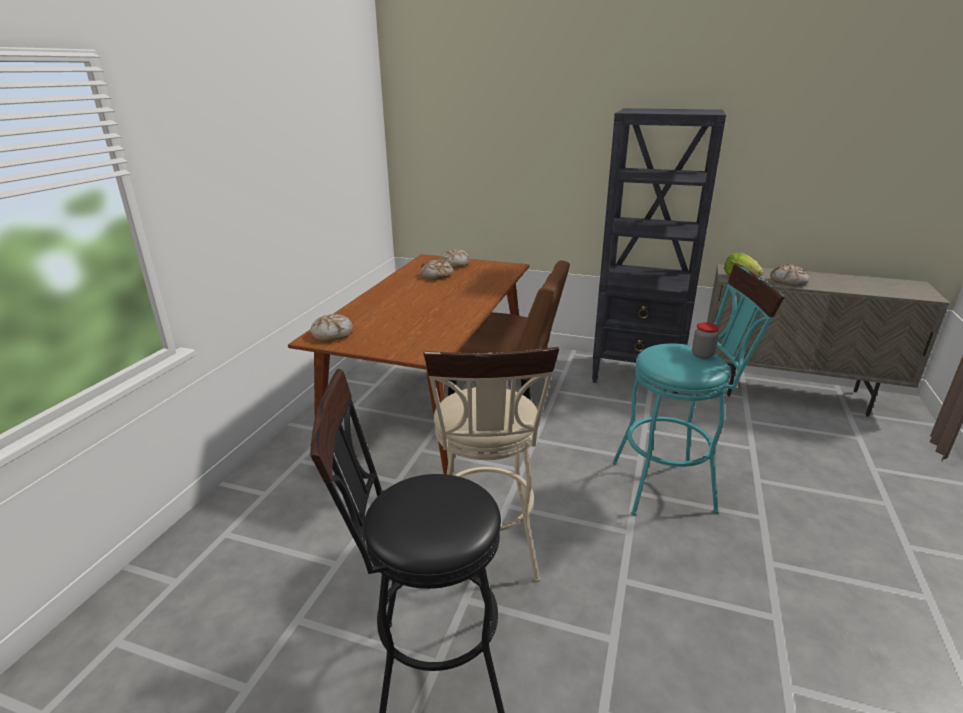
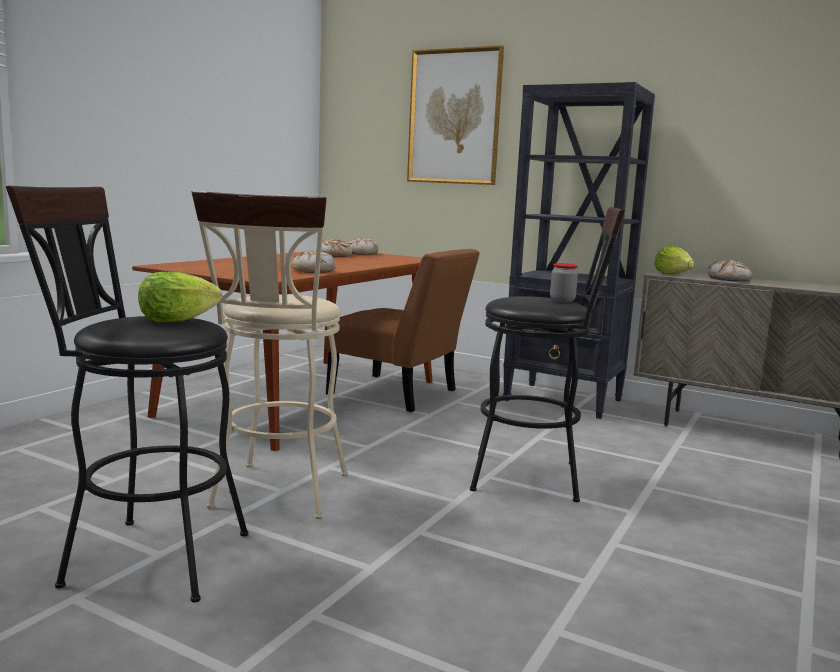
camera: 10 degrees right, 15 degrees down
(332, 334) = (183, 265): bread -> bread (313, 271)
(449, 498) = (176, 321): none -> lettuce
(525, 124) = (454, 117): none -> picture
(671, 485) = (537, 477): turquoise stool -> black stool

